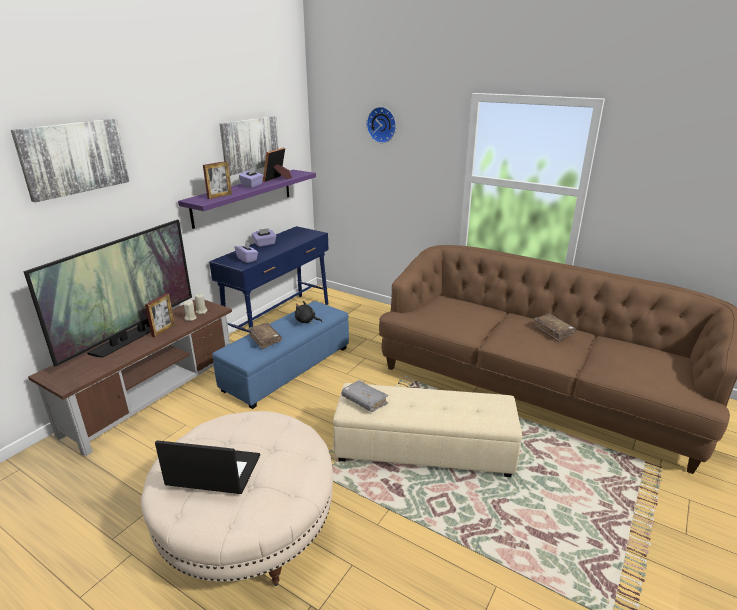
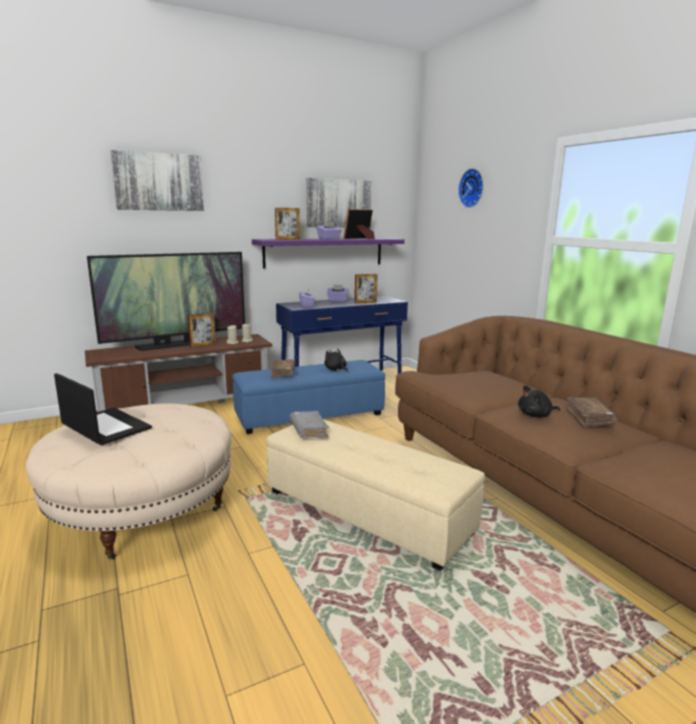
camera: 30 degrees right, 10 degrees down
(294, 242) = (365, 302): none -> picture frame
(523, 339) = (536, 415): none -> black plush toy

